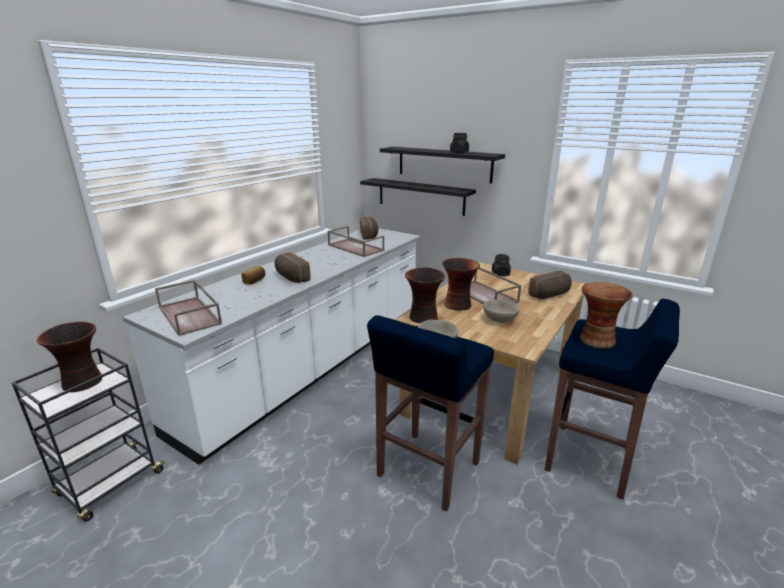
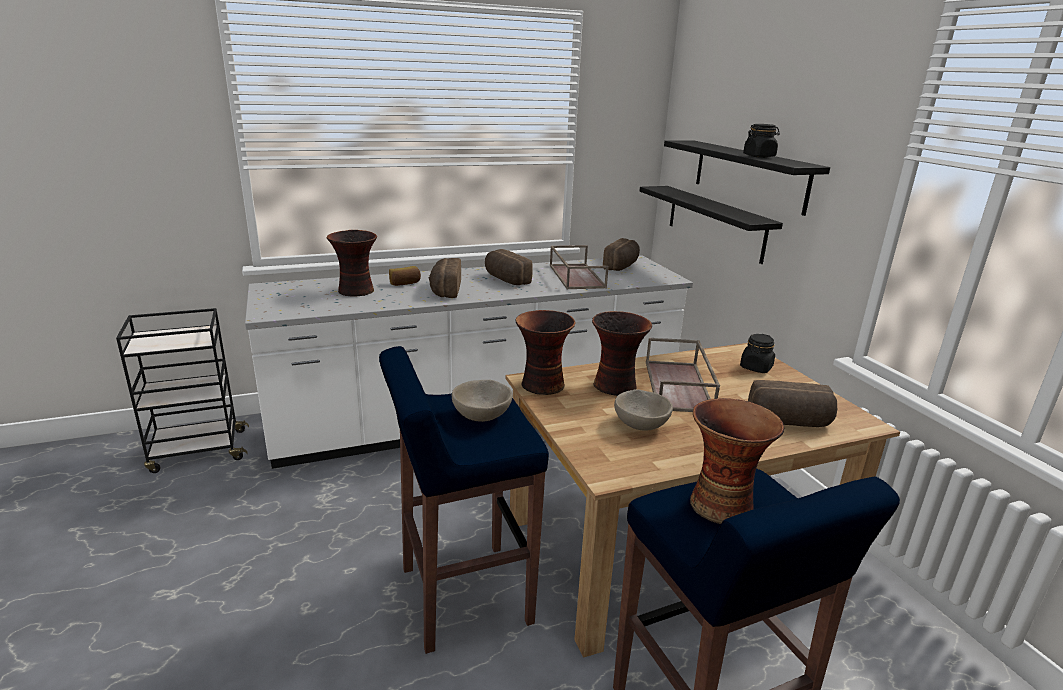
camera: 35 degrees right, 0 degrees up
(83, 382) = (182, 336): vase -> vase (356, 291)
(190, 315) = (295, 299): brown tray -> none
(317, 260) = (505, 279): none -> bread

